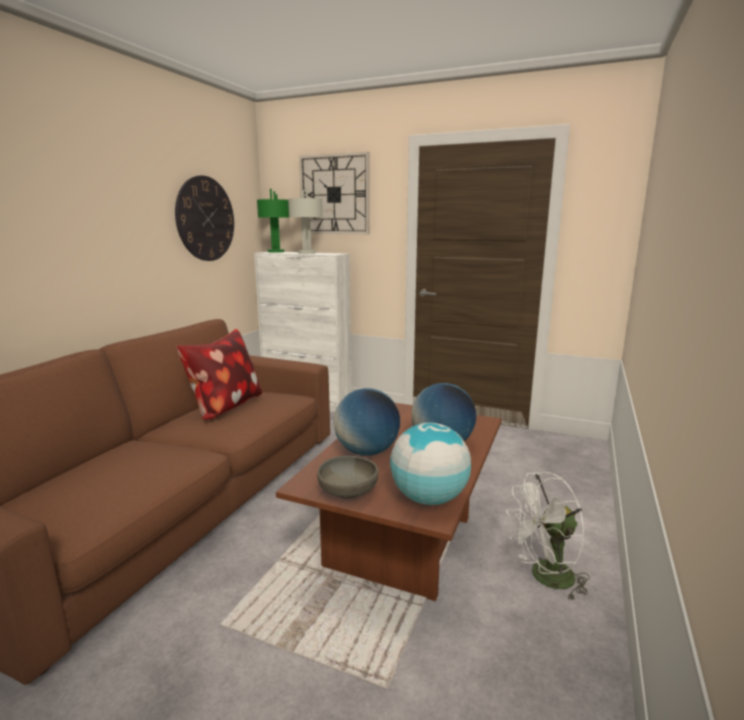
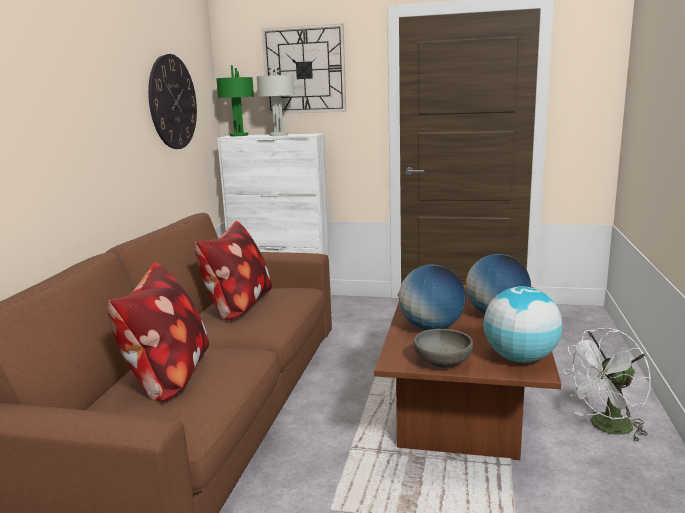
camera: 10 degrees left, 0 degrees up
(106, 471) = (167, 377): none -> pillow

